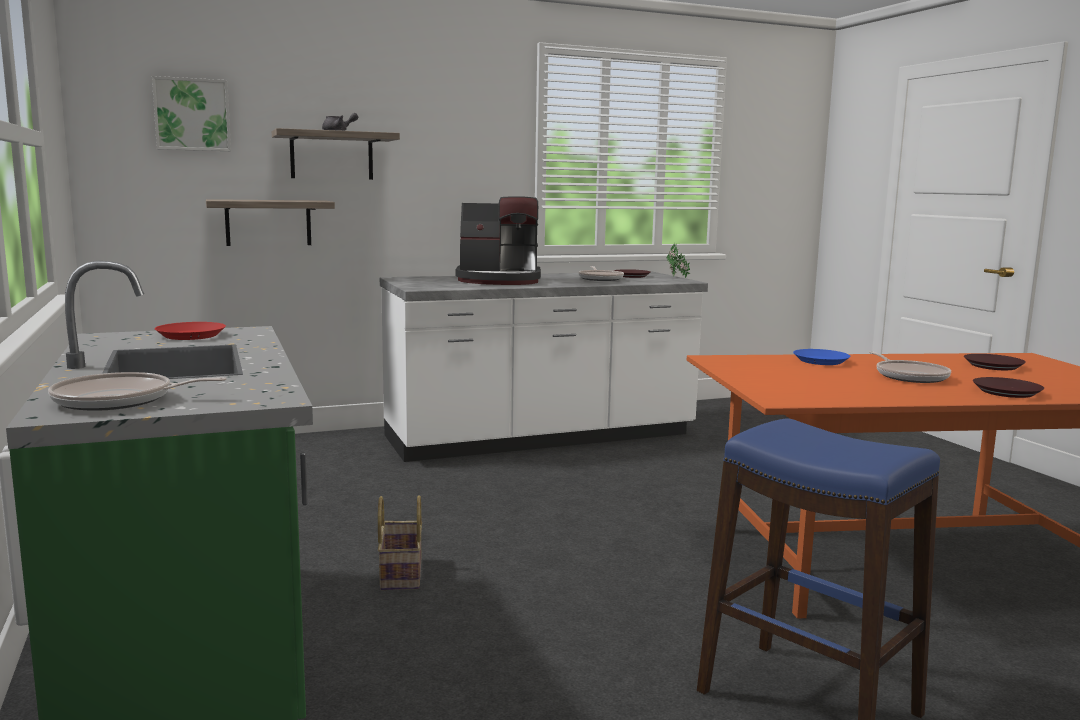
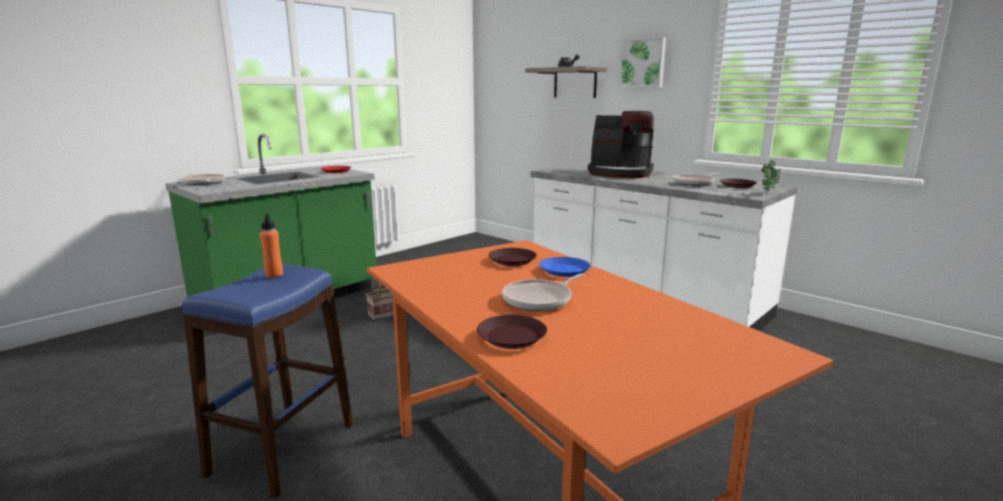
camera: 65 degrees right, 5 degrees up
(192, 114) = (515, 62): picture -> picture (643, 63)
(268, 222) = (543, 124): shelf -> none
(499, 280) = (620, 173): coffee machine -> coffee machine turned 45 degrees counterclockwise
(802, 434) = (274, 274): none -> orange bottle
(994, 366) = (664, 334): brown plate -> brown plate (512, 261)

